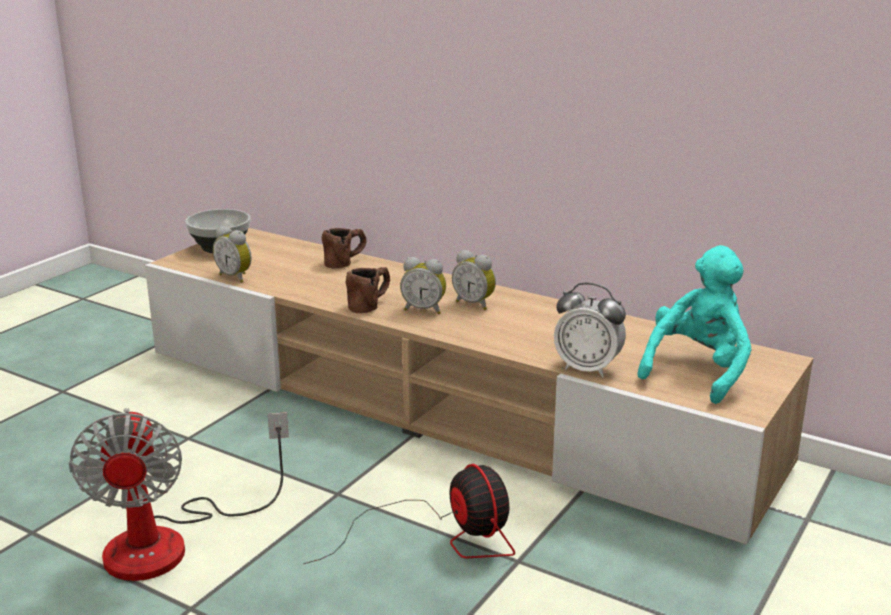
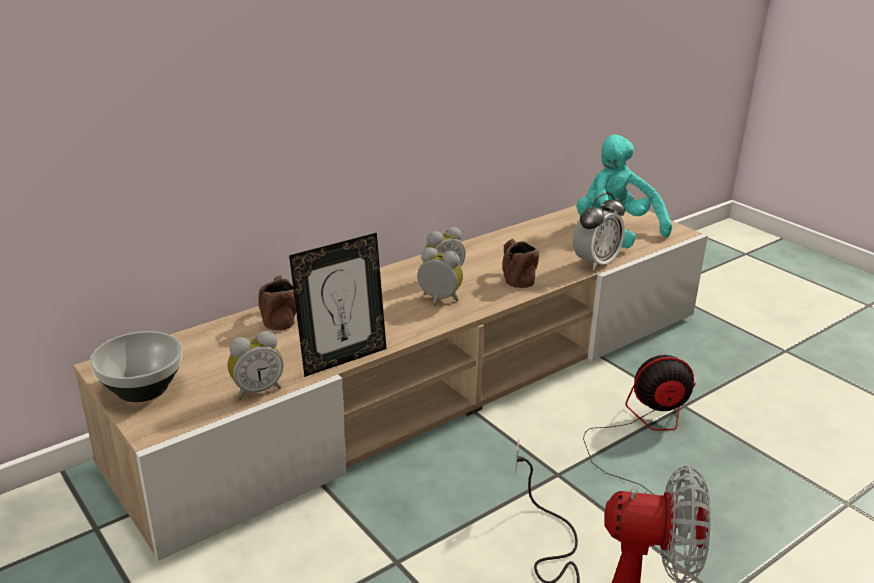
camera: 70 degrees left, 5 degrees up
(296, 293) = (342, 358): none -> picture frame
(370, 305) = (406, 324): brown mug -> brown mug (515, 277)
(424, 309) = (438, 301): alarm clock -> alarm clock turned 105 degrees counterclockwise

